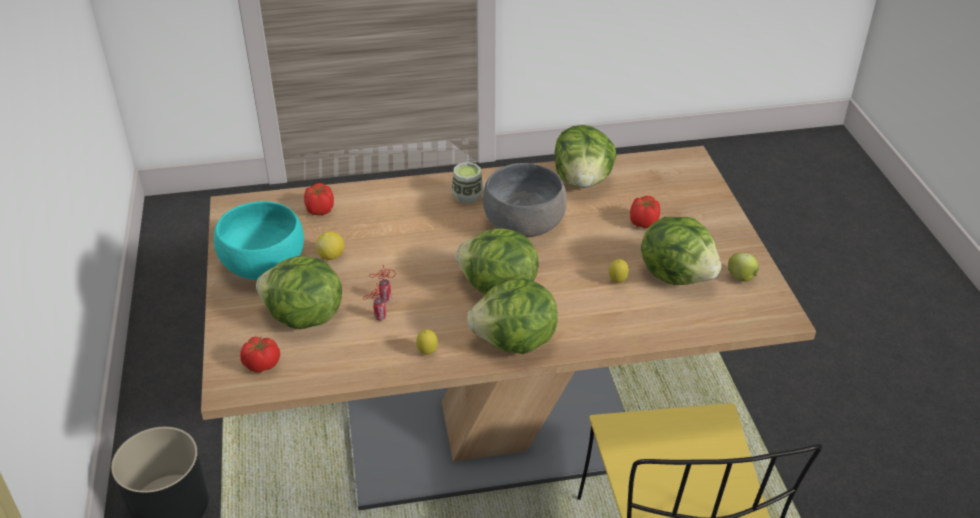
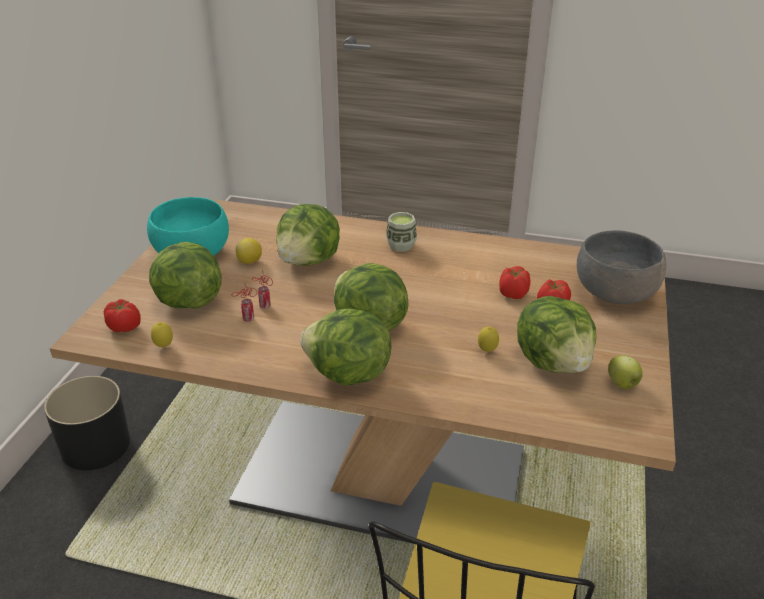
camera: 25 degrees right, 5 degrees down
(319, 210) = (270, 226): tomato -> tomato (512, 294)
(427, 353) = (263, 359): lemon -> lemon (164, 346)
(524, 225) = (434, 280): grey bowl -> grey bowl (615, 293)
(583, 181) = (517, 258): lettuce -> lettuce (309, 261)

